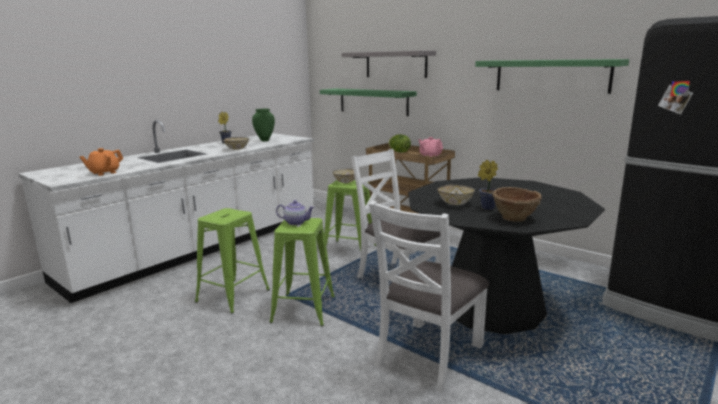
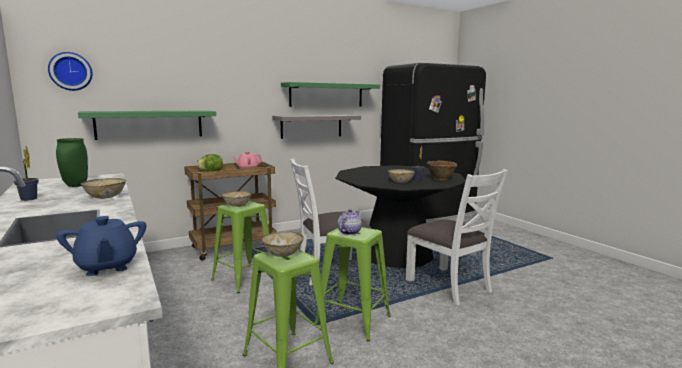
camera: 70 degrees left, 5 degrees down
(104, 173) = (107, 267): orange teapot -> blue teapot
(229, 213) = (282, 254): none -> bowl
(332, 58) = (70, 71): none -> wall clock
(395, 64) = (180, 83): grey shelf -> grey shelf (311, 126)

